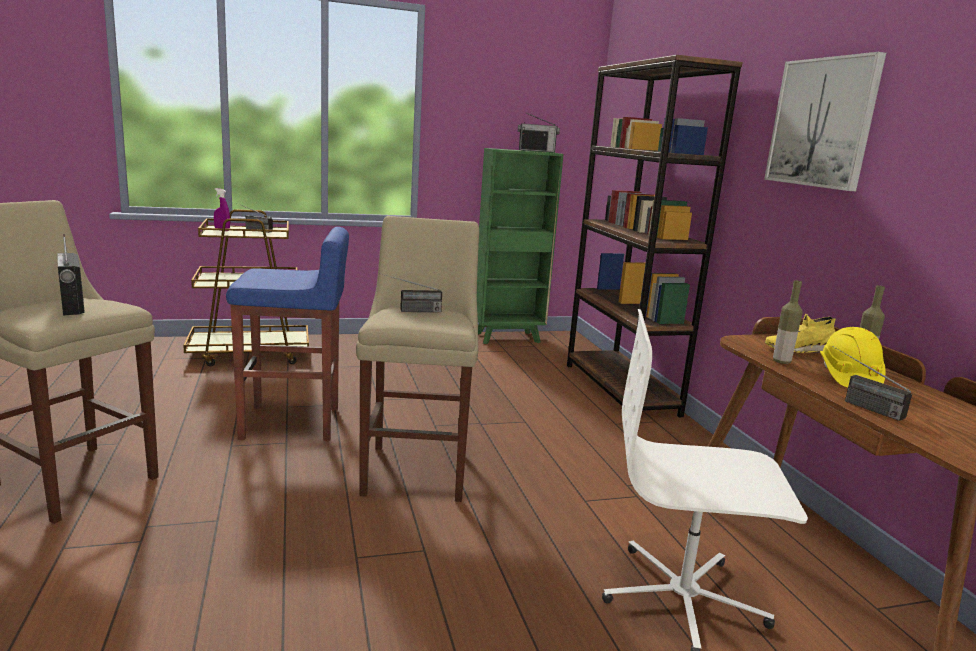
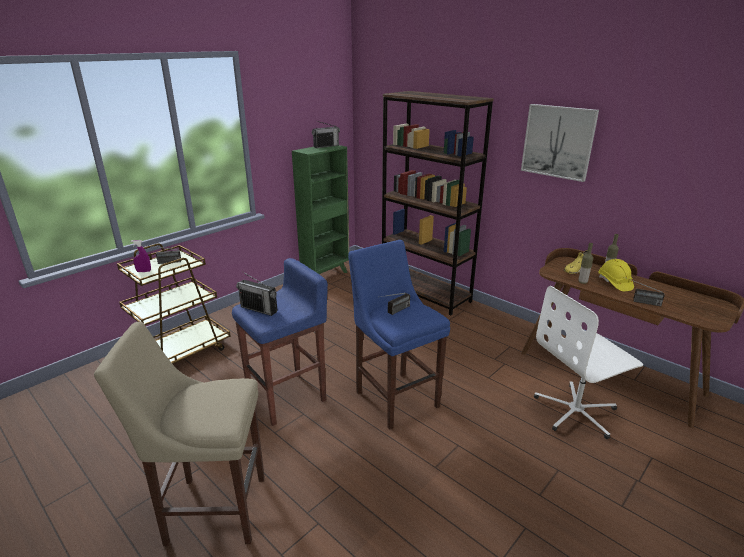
camera: 30 degrees left, 10 degrees up
(72, 306) = (212, 399): radio -> radio (259, 309)
(417, 469) = (395, 396): beige stool -> blue stool

